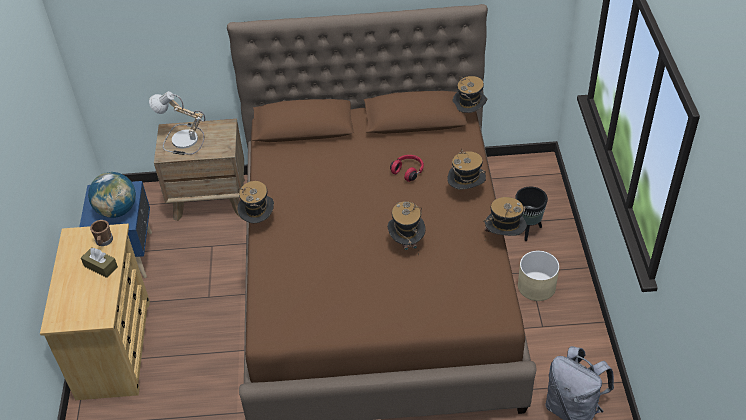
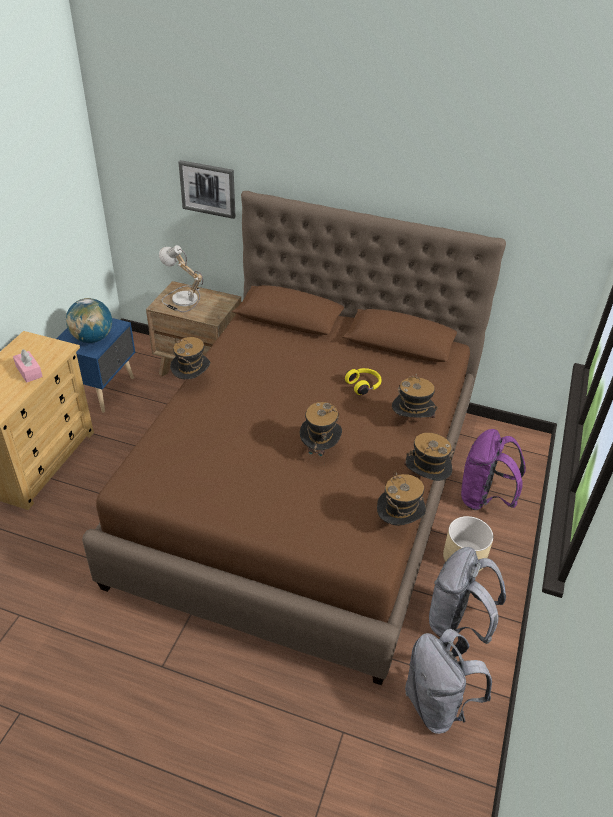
camera: 20 degrees right, 5 degrees down
(100, 266) = (29, 371): brown tissue box -> pink tissue box
(104, 241) = (48, 352): brown mug -> none
(186, 29) = (208, 189): none -> picture
(408, 171) = (364, 385): red headphones -> yellow headphones
(469, 115) = (457, 355): hat -> hat (398, 524)
(527, 230) = (484, 498): black planter -> purple backpack
(557, 342) = (457, 623): none -> grey backpack

